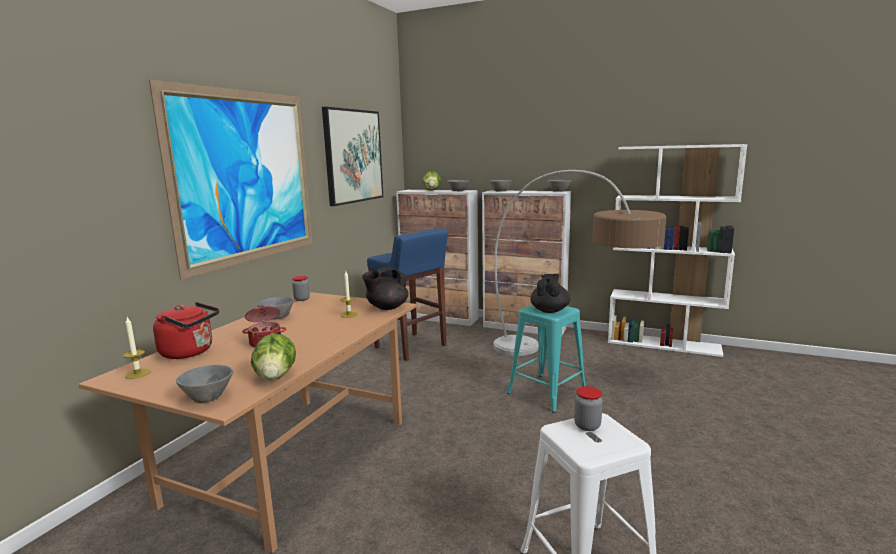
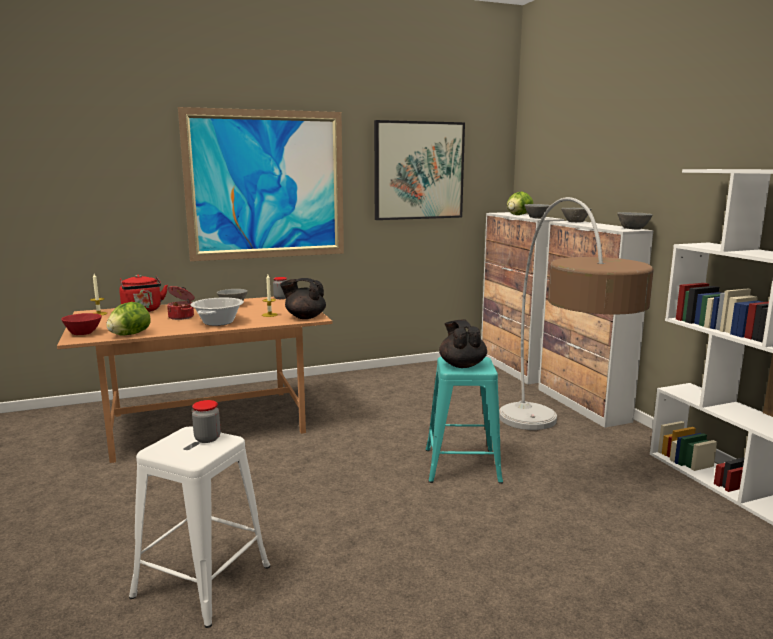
camera: 45 degrees right, 0 degrees up
(209, 396) = (84, 333): grey bowl -> red bowl
(326, 335) = (218, 322): none -> cooking pot
(411, 347) = (432, 383): blue stool -> none
(549, 310) = (462, 365): black teapot -> black teapot turned 75 degrees counterclockwise

